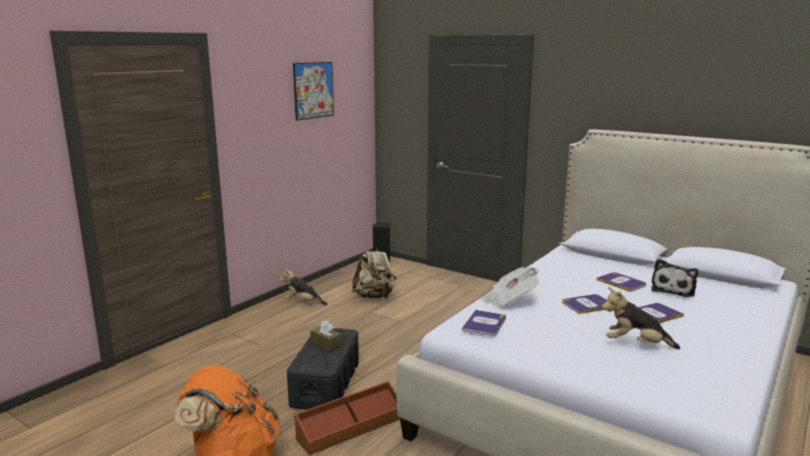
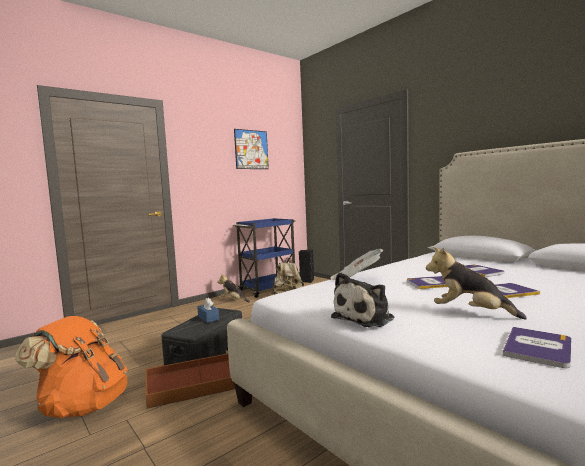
camera: 15 degrees right, 10 degrees down
(326, 343) = (208, 318): brown tissue box -> blue tissue box
(338, 281) = (268, 289): none -> blue cart
(484, 324) = (315, 292): book -> book (538, 347)
(673, 290) = (535, 277): plush toy -> plush toy (365, 317)

